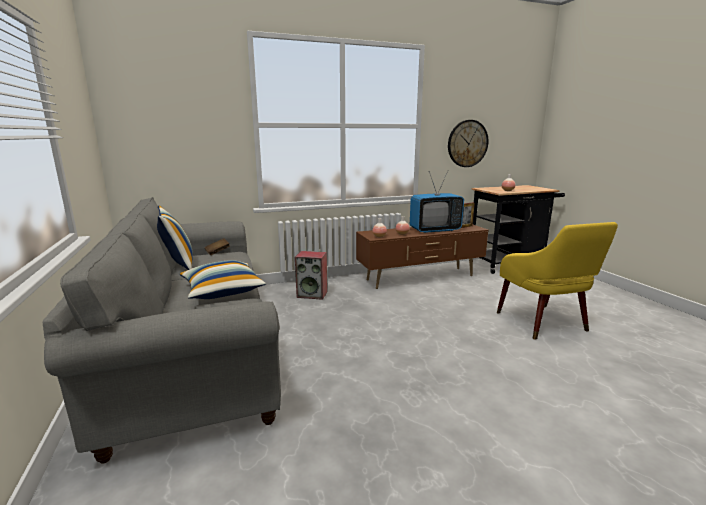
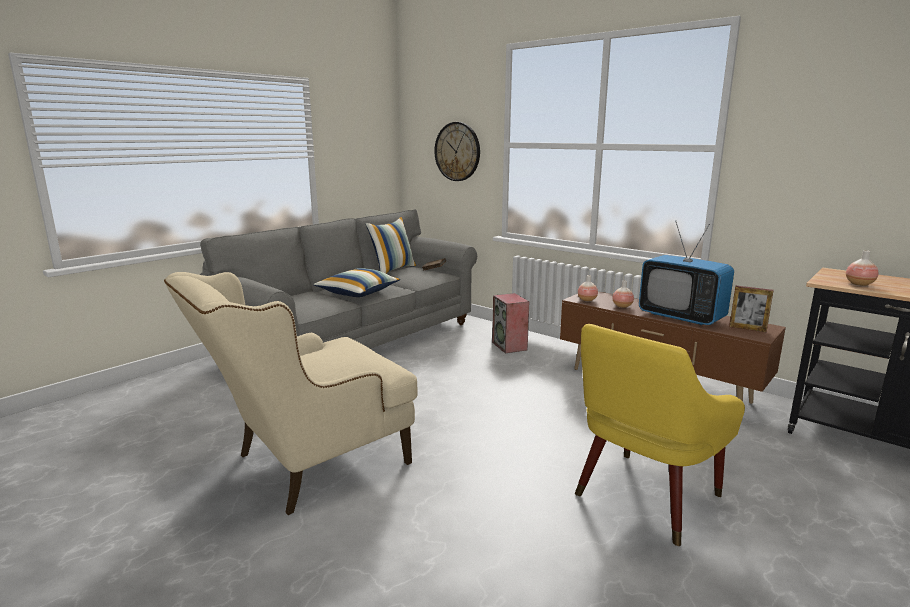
camera: 60 degrees right, 0 degrees up
(450, 444) = (307, 465): none -> beige armchair
(467, 143) = (827, 182): wall clock -> wall clock (457, 151)

